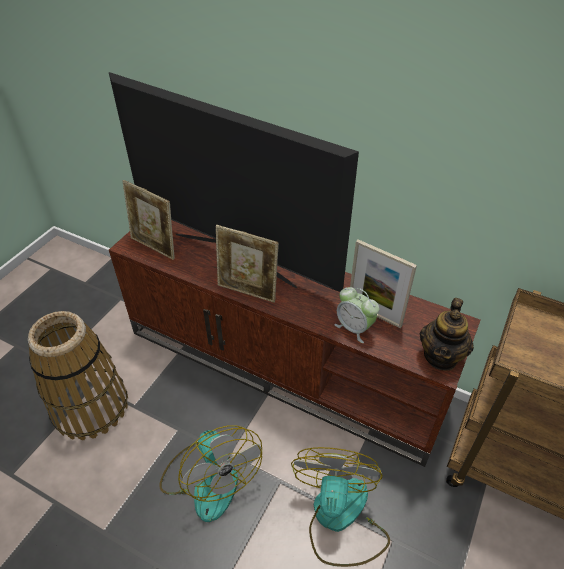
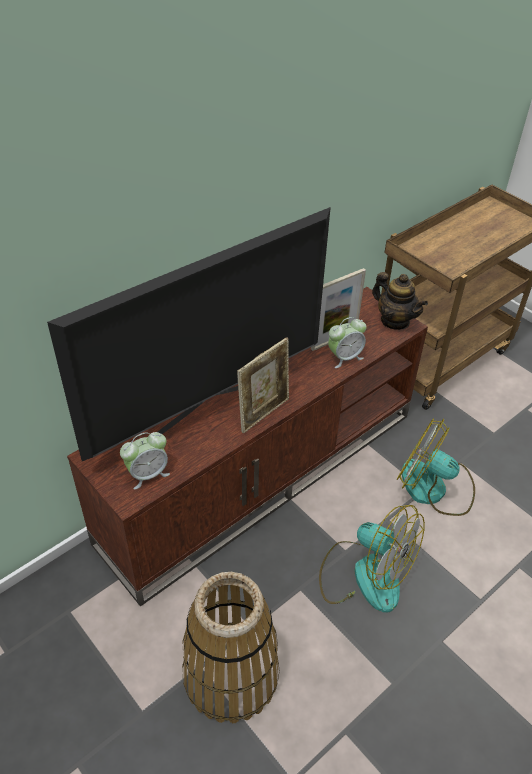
camera: 70 degrees left, 0 degrees up
(154, 247) = (147, 474): picture frame -> alarm clock
(209, 477) = (365, 574): fan -> fan turned 45 degrees clockwise

